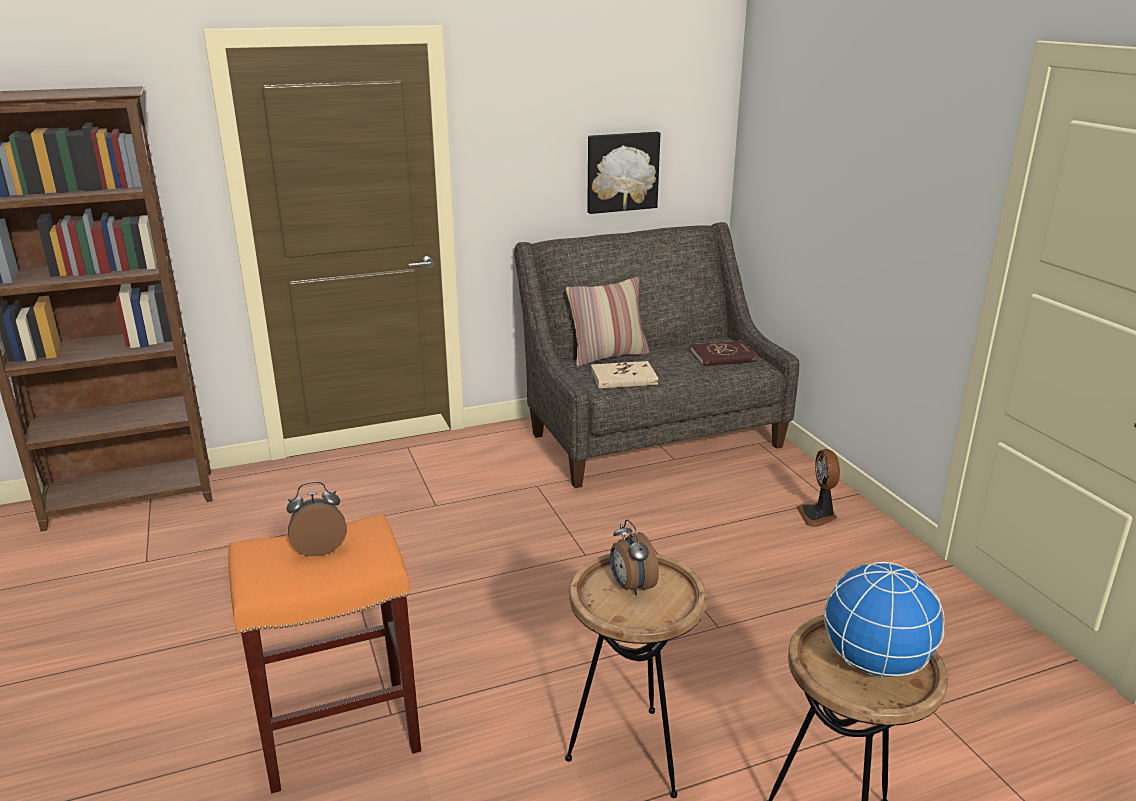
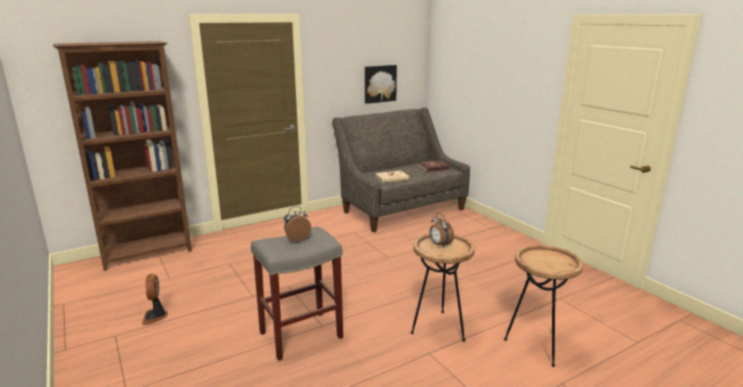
camera: 10 degrees left, 5 degrees down
(337, 734) = (300, 335): orange stool -> grey stool
(608, 356) = (380, 170): pillow -> none
(818, 515) = (489, 234): fan -> fan (155, 316)
(874, 664) = (551, 260): globe -> none

